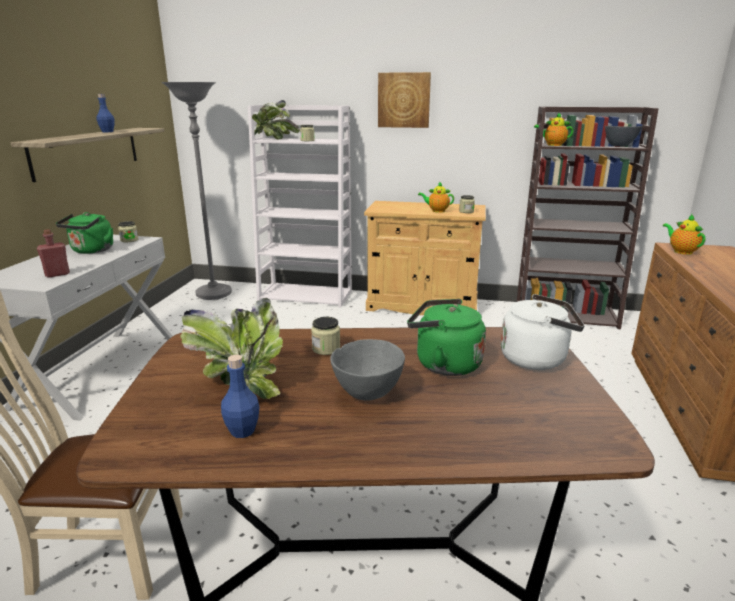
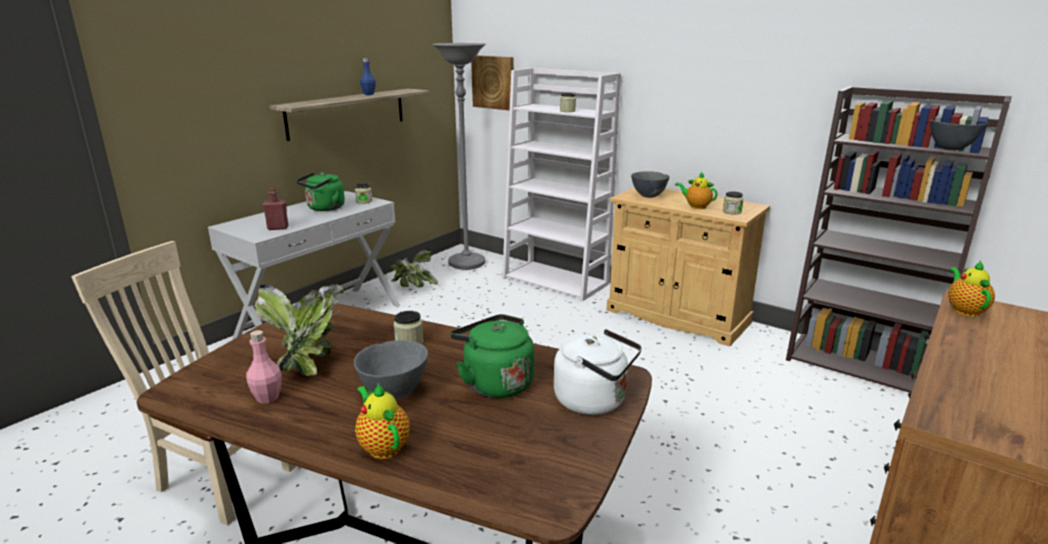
camera: 25 degrees right, 0 degrees up
(242, 431) = (267, 397): blue bottle -> pink bottle
(274, 139) = (537, 107): potted plant -> potted plant (413, 288)
(392, 208) = (648, 196): none -> grey bowl
(404, 100) = (681, 70): picture -> picture (493, 82)
(553, 145) = (855, 139): teapot -> teapot (383, 446)

